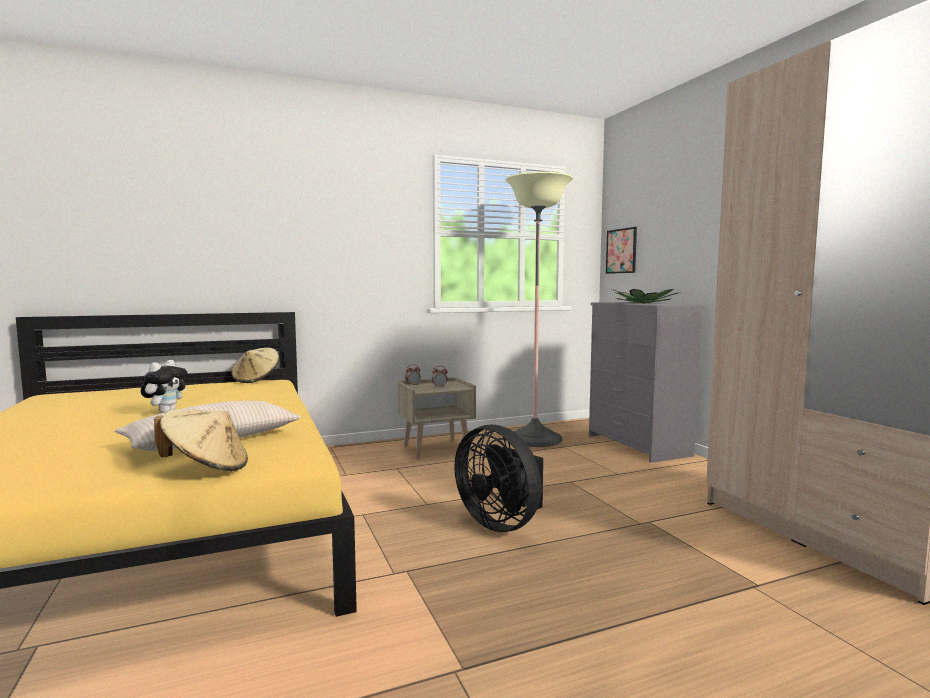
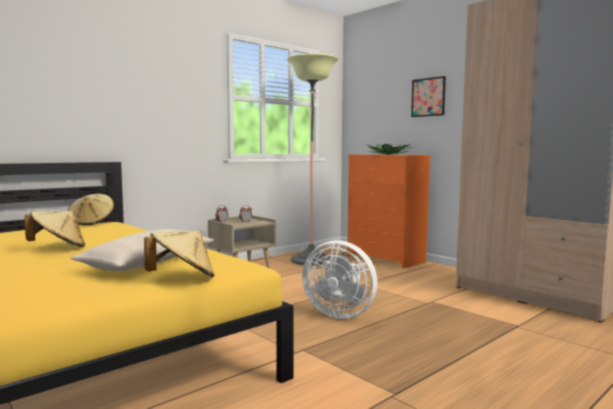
camera: 20 degrees left, 0 degrees up
(166, 411) = (59, 248): plush toy -> beige hat
(501, 523) = (339, 313): black fan -> white fan
(621, 251) = (361, 116): picture -> picture (428, 97)
(638, 445) = (385, 258): grey dresser -> orange dresser

